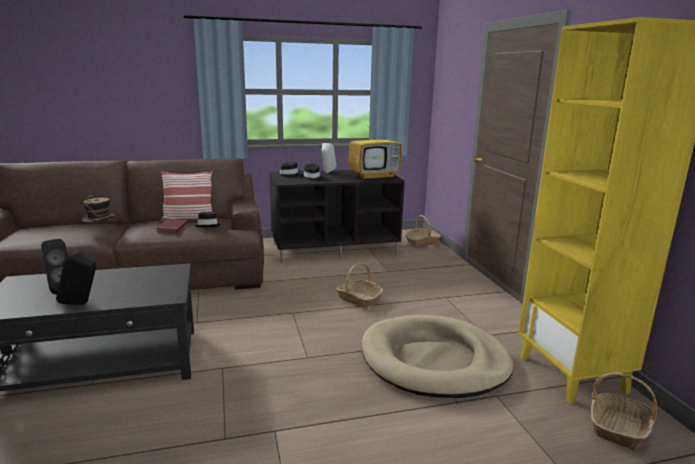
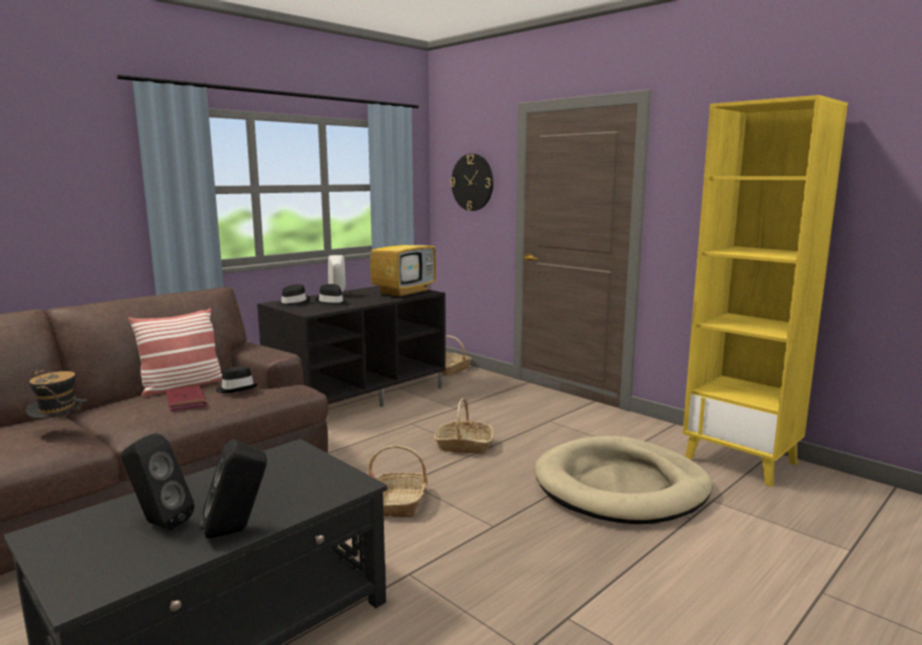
camera: 30 degrees left, 5 degrees down
(454, 91) = (472, 182): none -> wall clock
(619, 427) = (825, 494): basket -> basket (399, 502)

